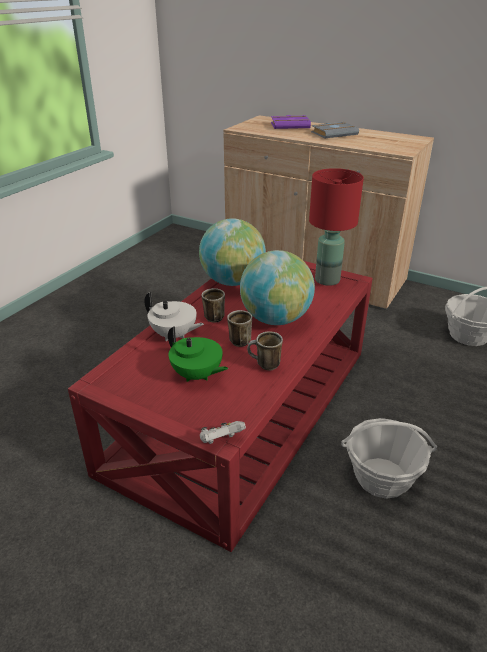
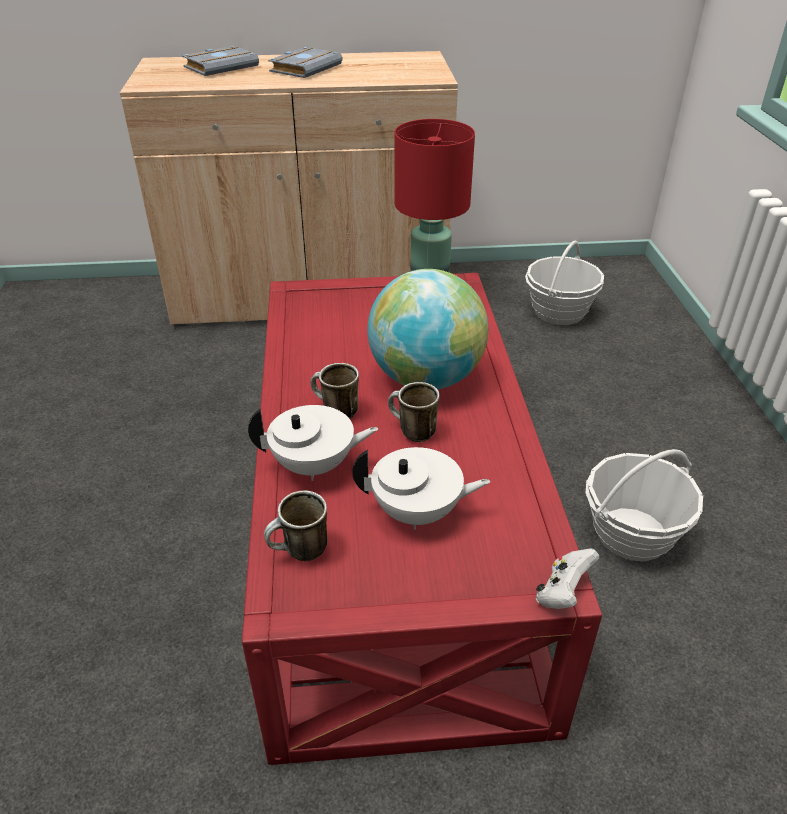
camera: 35 degrees left, 5 degrees up
(197, 375) = (418, 512): green teapot -> white teapot
(232, 281) = (304, 344): globe -> none
(264, 365) = (490, 453): mug -> mug (300, 553)
(290, 125) = (221, 66): purple book -> grey book

